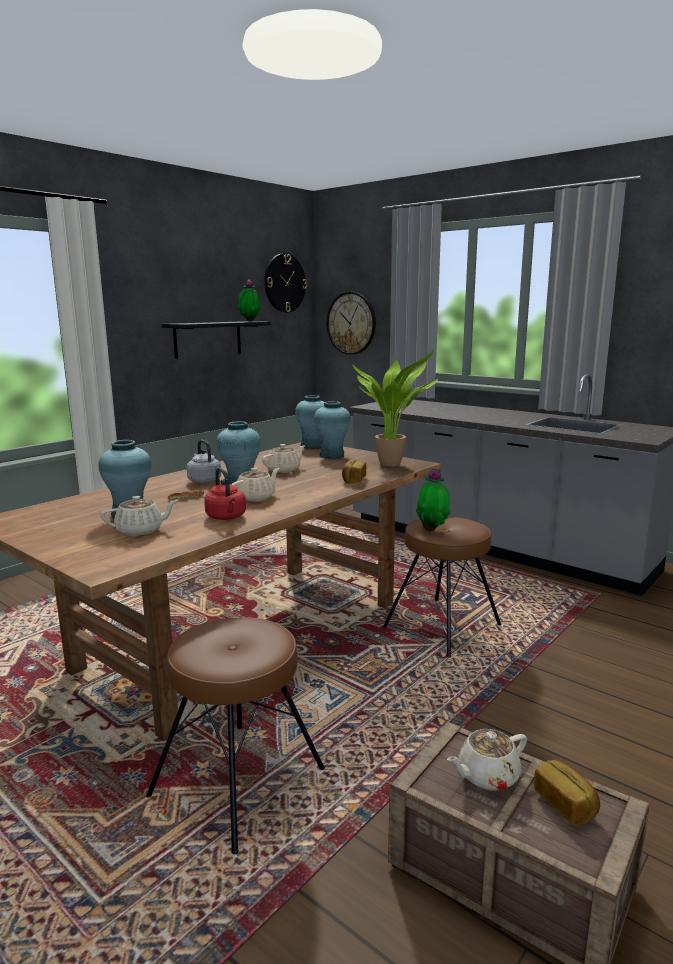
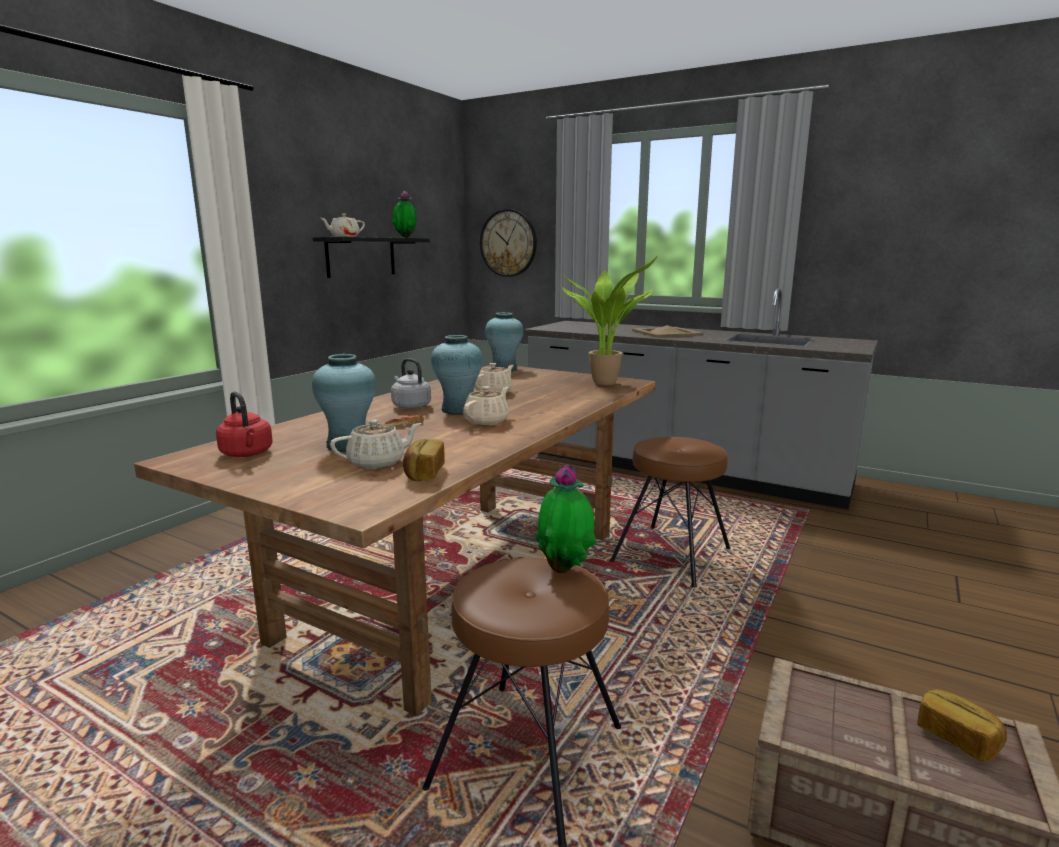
camera: 10 degrees left, 0 degrees up
(226, 517) = (470, 443): red kettle -> red kettle (247, 454)
(284, 283) = (436, 198): wall clock -> none
(332, 455) = (533, 377): turquoise vase -> none
(353, 480) = (579, 399): bread -> bread (423, 473)
(432, 530) = (667, 450): potted plant -> potted plant (565, 569)
(479, 415) = (667, 333): none -> beige tray
(486, 776) = (855, 716): beige teapot -> beige teapot (344, 236)

